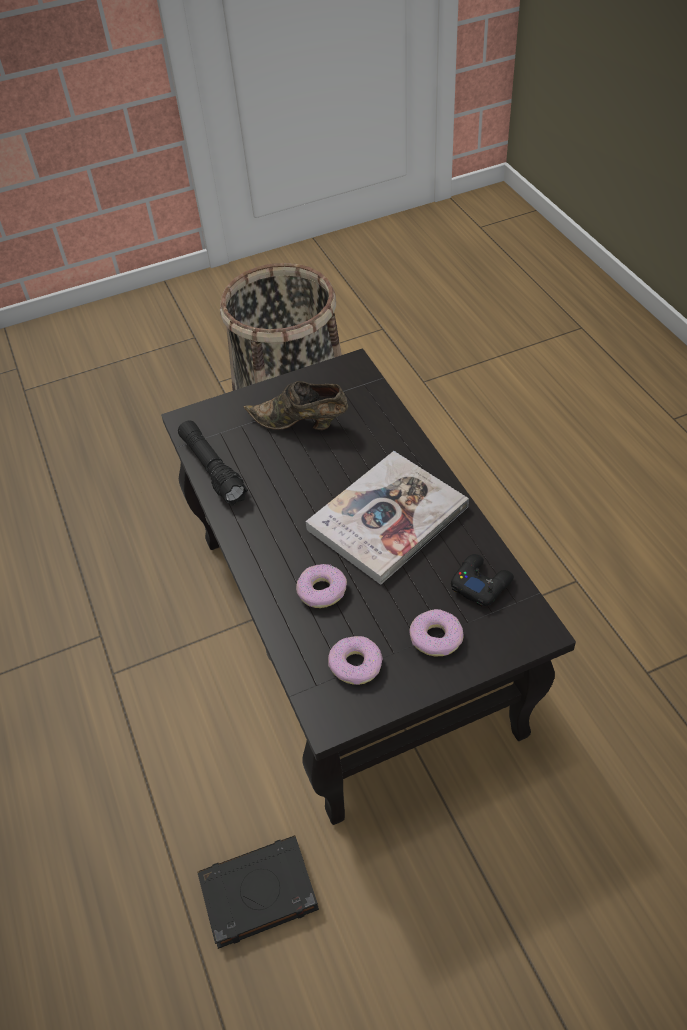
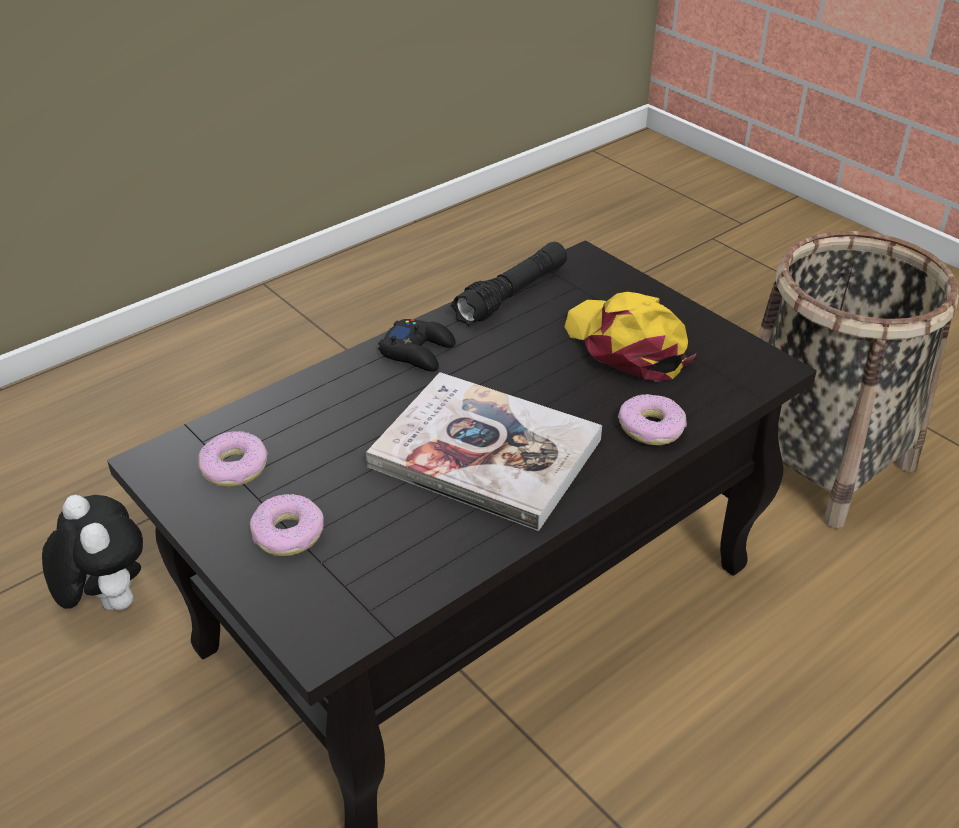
camera: 70 degrees right, 10 degrees down
(257, 894) = (106, 601): black book -> plush toy
(301, 423) = (627, 345): brown shoe -> yellow cap
(321, 591) = (344, 418): donut -> donut (651, 428)
(481, 583) = (394, 566): black game controller -> black game controller (418, 352)

